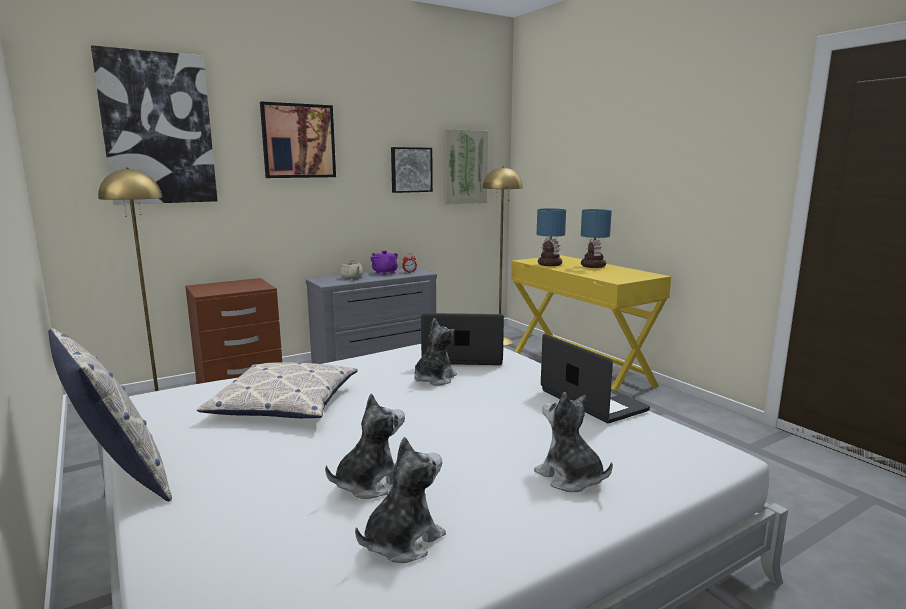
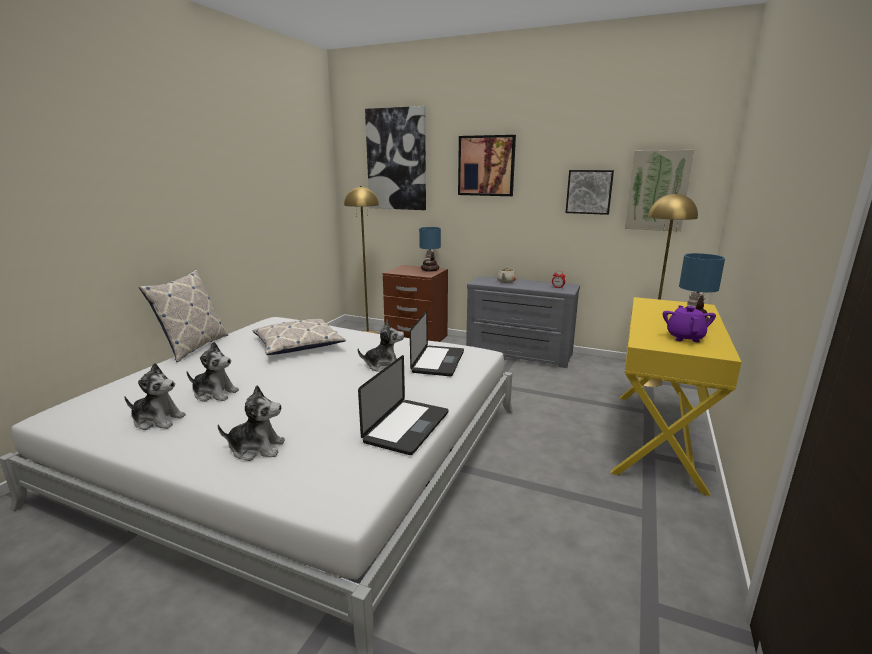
camera: 55 degrees right, 5 degrees up
(384, 272) = (539, 283): purple teapot -> purple teapot (685, 337)
(462, 357) = (438, 361): laptop -> laptop turned 45 degrees clockwise
(548, 264) = (650, 309): table lamp -> table lamp (430, 270)
(570, 478) = (256, 448): plush toy -> plush toy turned 75 degrees clockwise

